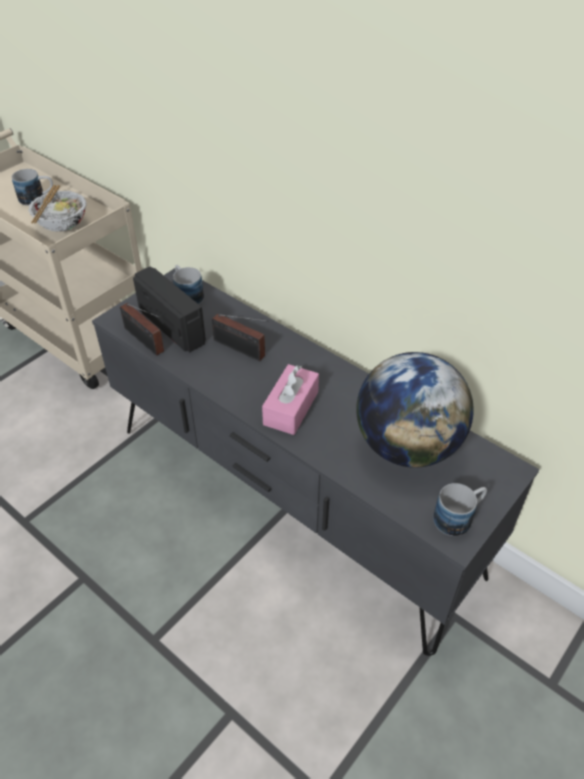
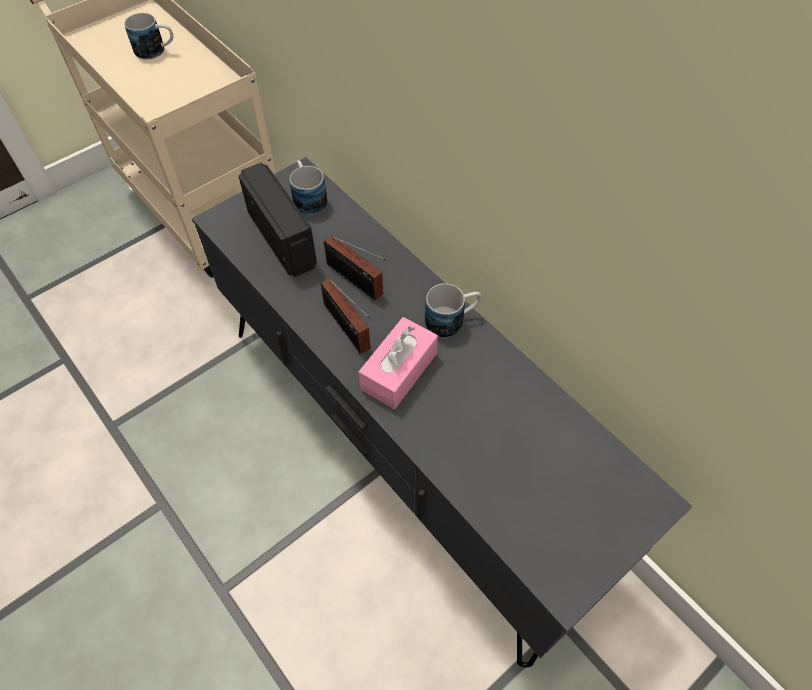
camera: 10 degrees right, 10 degrees up
(62, 225) = (176, 90): bowl -> none
(145, 341) = (246, 255): radio -> radio (348, 330)
(407, 445) = (530, 445): globe -> none
(459, 517) = (574, 558): mug -> mug (452, 320)

